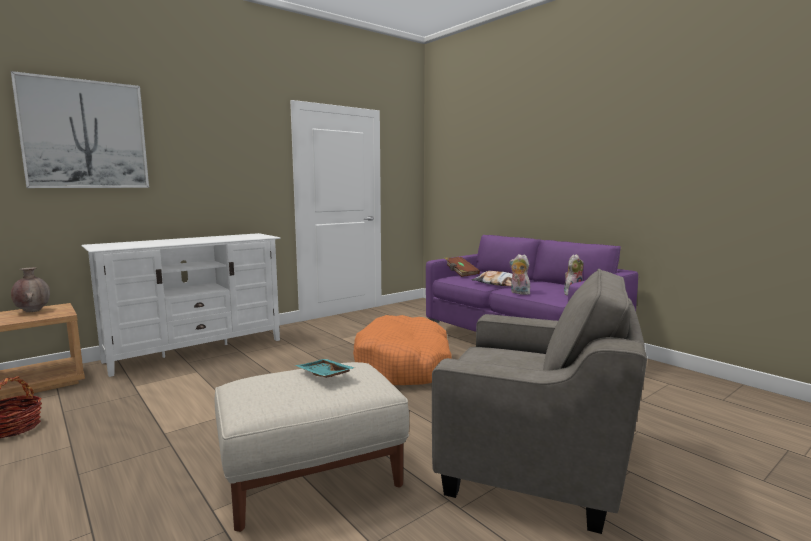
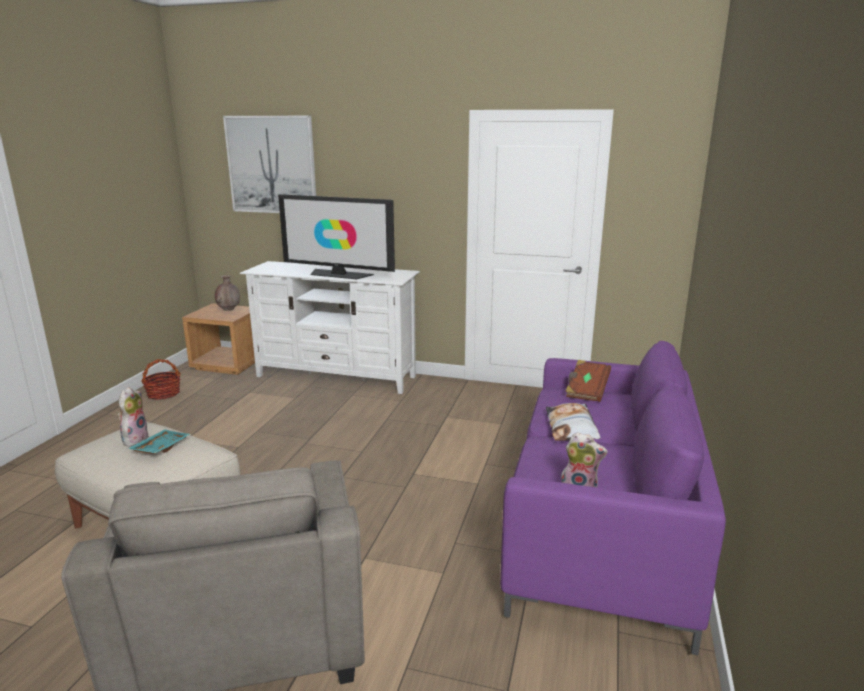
camera: 55 degrees right, 10 degrees up
(206, 240) = (338, 274): none -> television
(404, 365) = (414, 478): orange dog bed -> none
(518, 293) = (531, 455): plush toy -> plush toy (135, 439)

